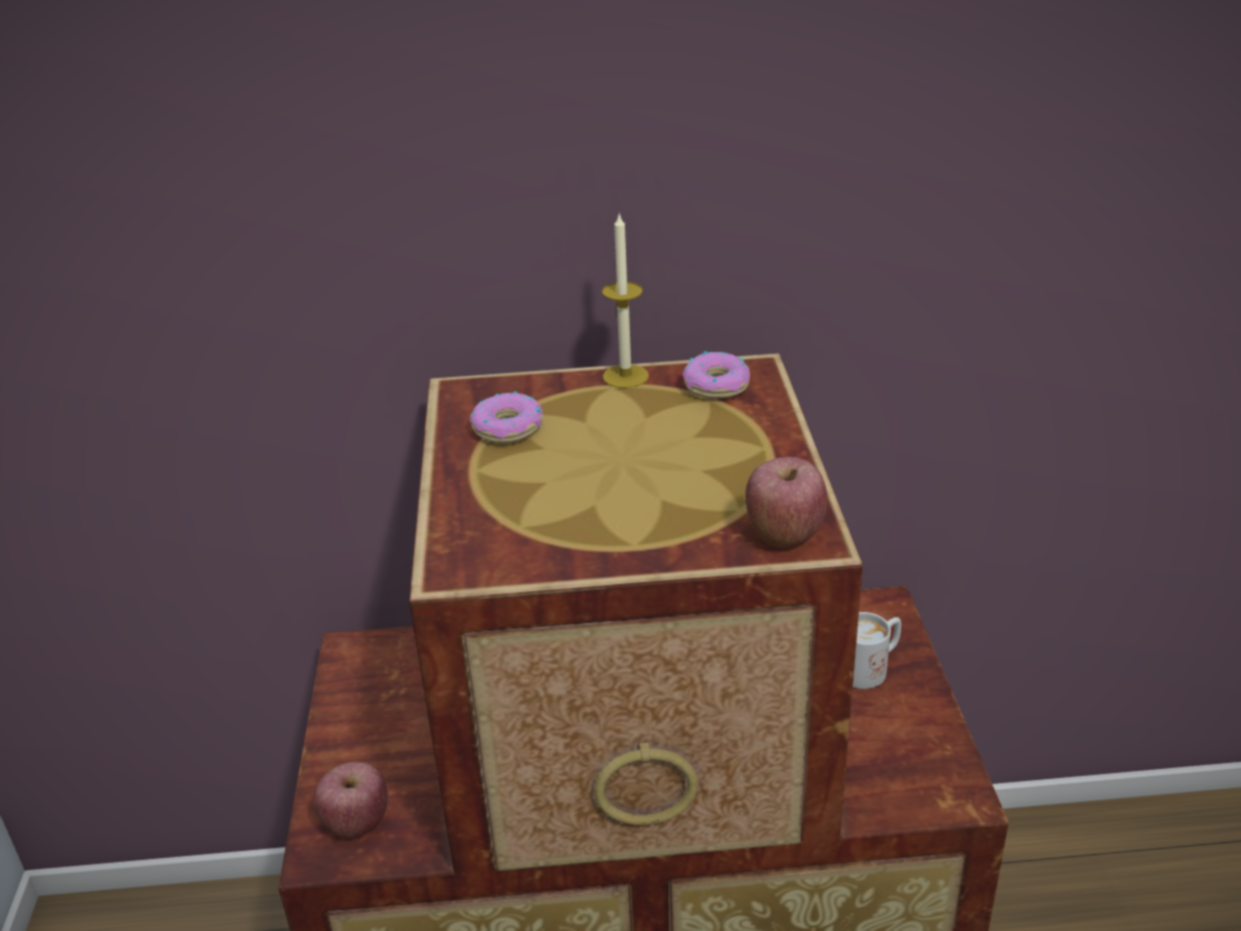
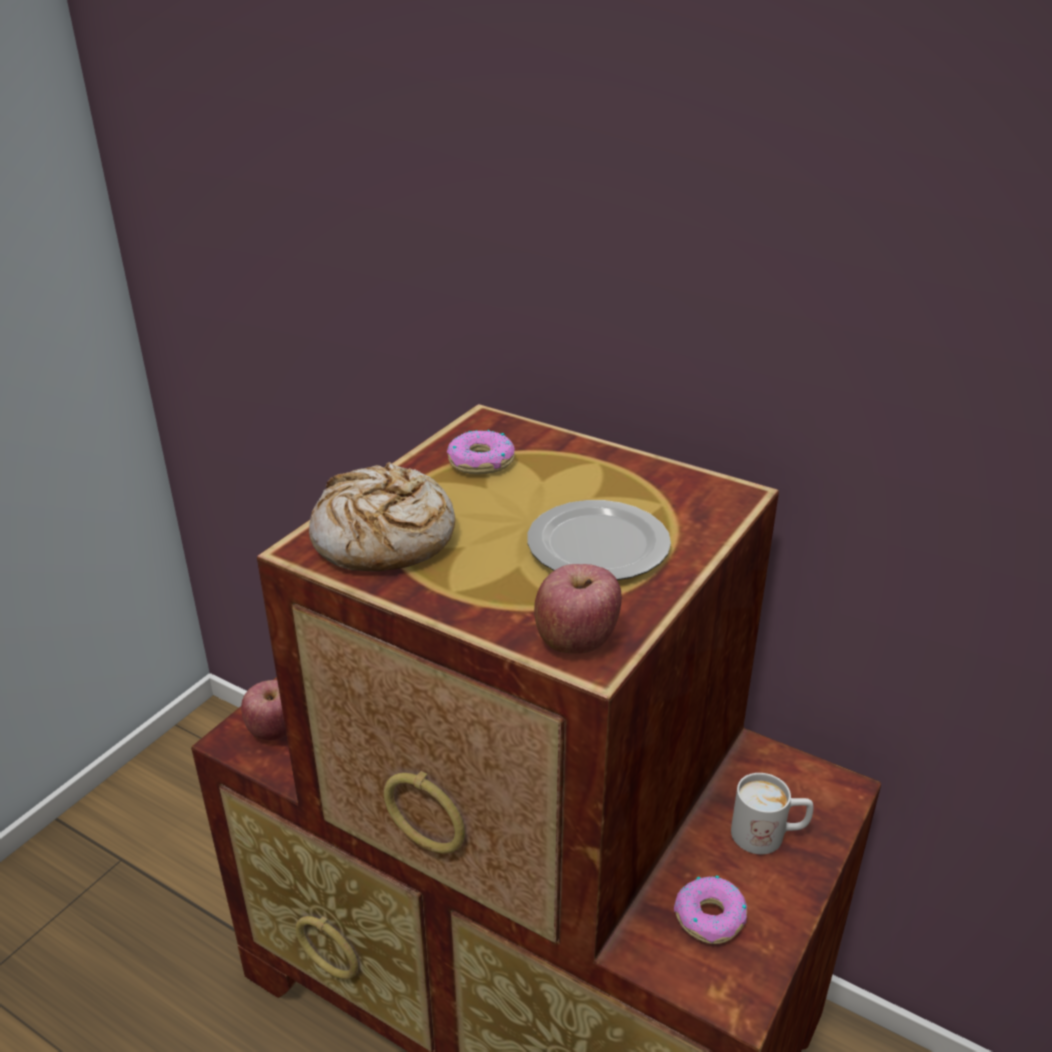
camera: 35 degrees right, 0 degrees up
(513, 529) = (384, 538): none -> bread
(625, 376) = (620, 458): candle -> none
(706, 454) = (600, 546): none -> plate
(717, 385) = (685, 495): donut -> donut (710, 917)

